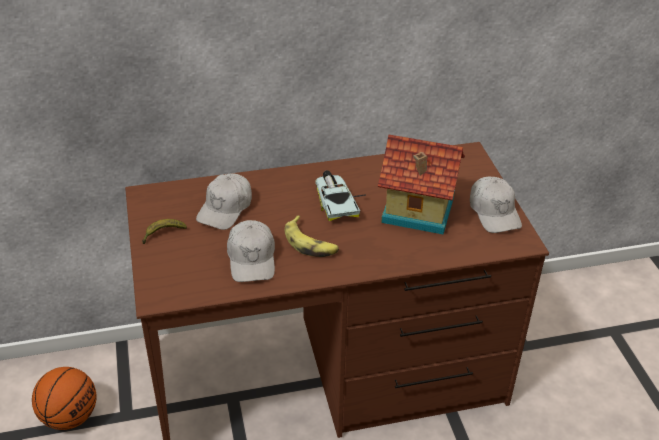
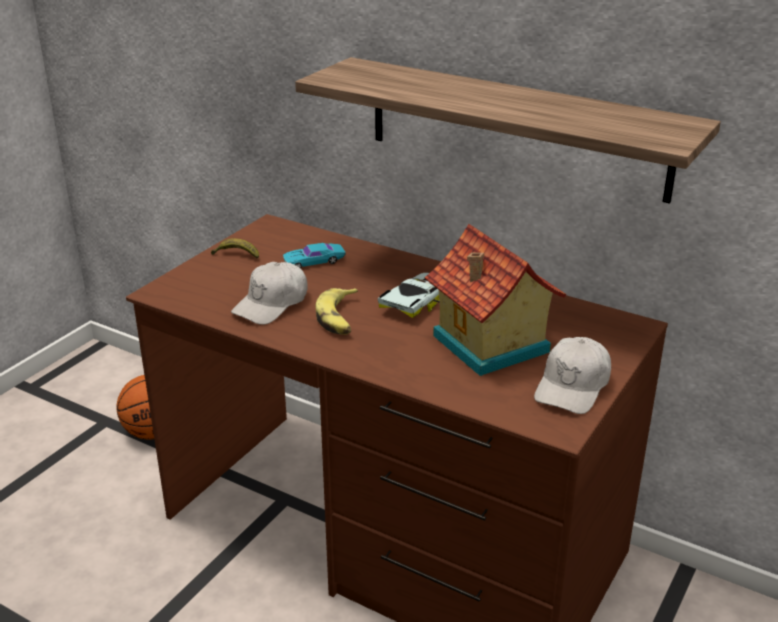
camera: 45 degrees right, 10 degrees down
(225, 208) = (314, 261): white cap -> turquoise toy car
(358, 48) = (515, 128): none -> shelf

